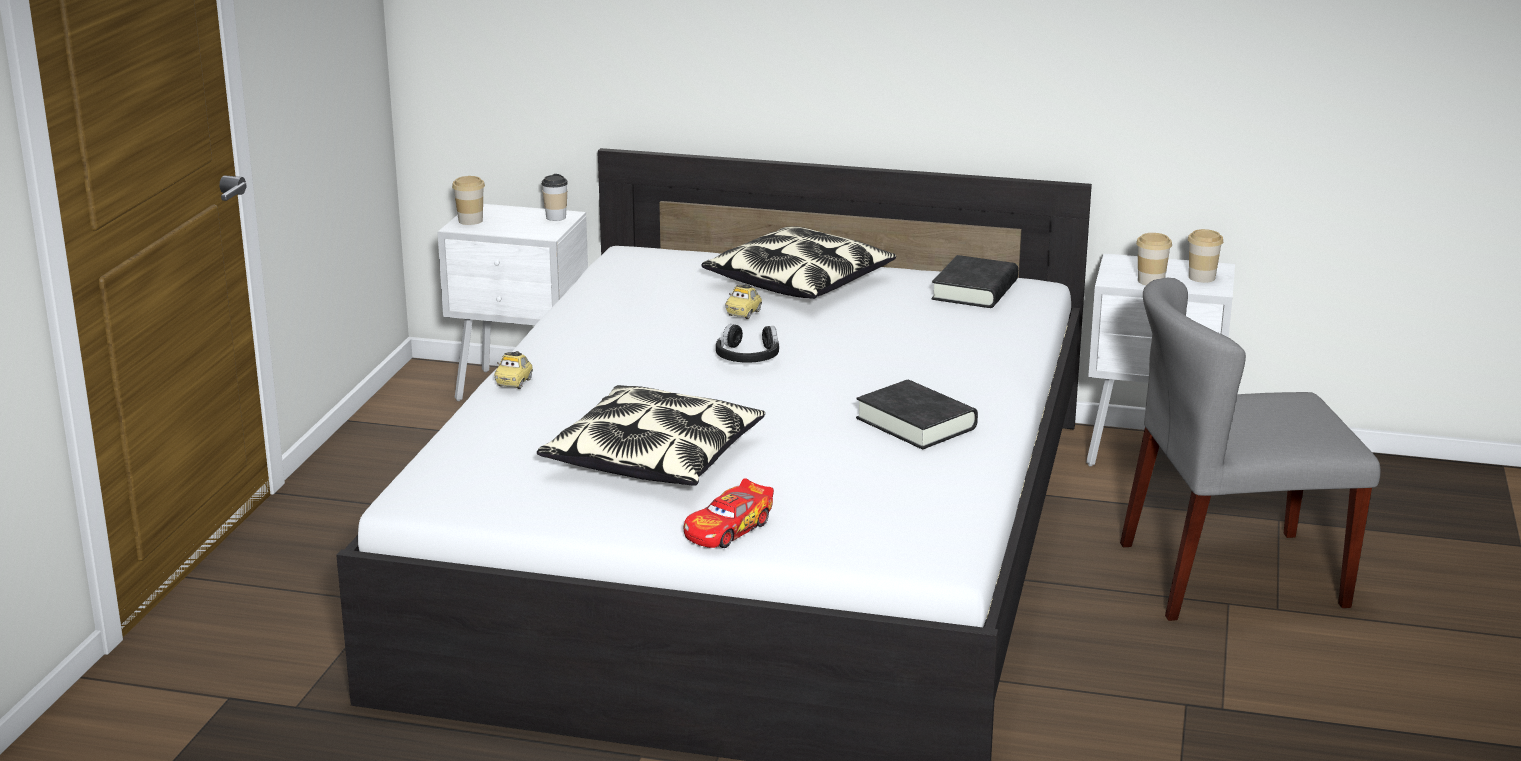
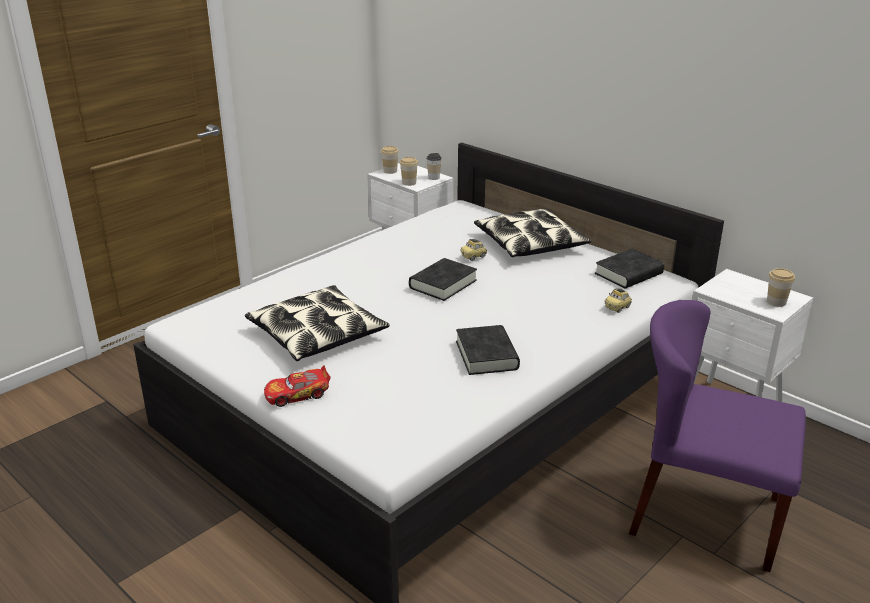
camera: 30 degrees right, 5 degrees up
(514, 383) = (308, 269): toy car -> toy car (617, 308)
(748, 356) = (443, 284): black headphones -> black book
(1151, 281) = (736, 296): cup -> cup (409, 183)
(1230, 575) = (703, 515): grey chair -> purple chair

